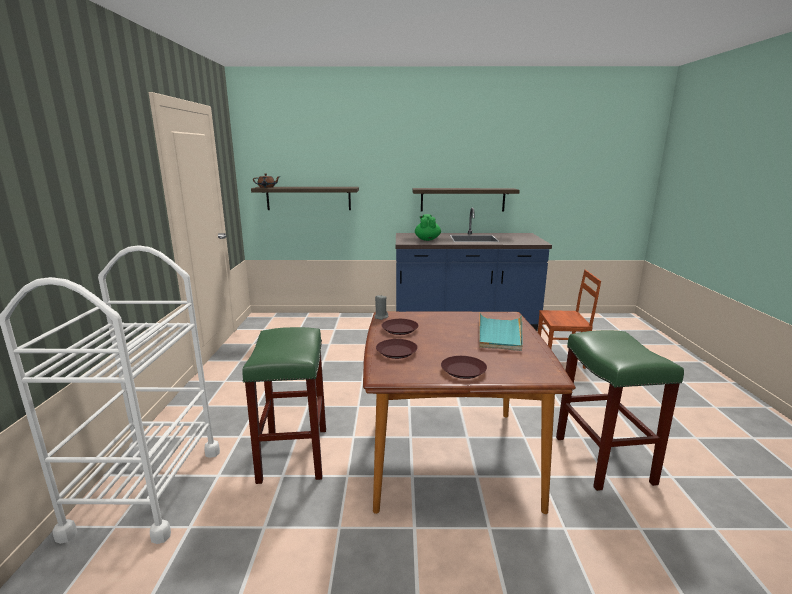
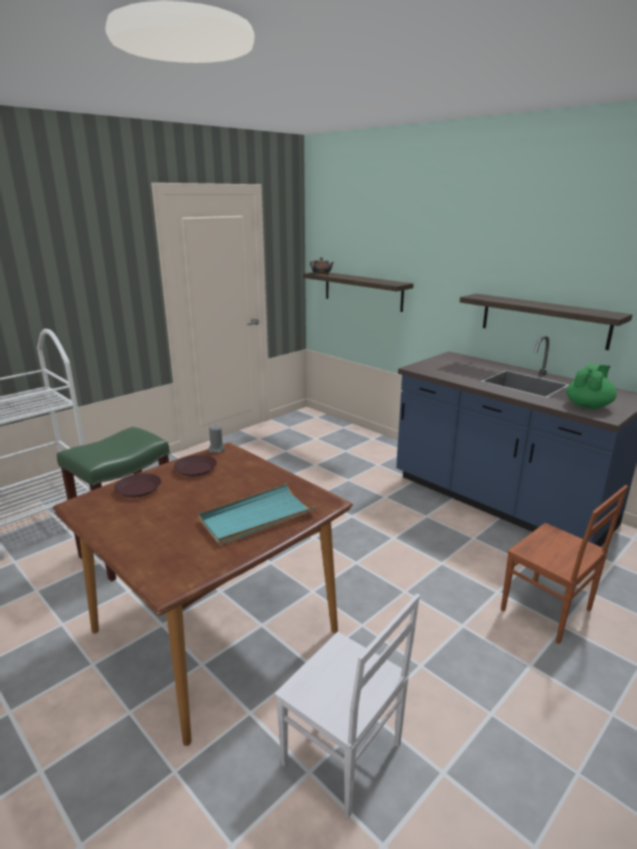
camera: 45 degrees right, 5 degrees up
(427, 239) = (455, 370): green teapot -> green teapot (588, 406)
(463, 371) = (129, 534): brown plate -> none
(604, 460) = (342, 756): green stool -> white chair

